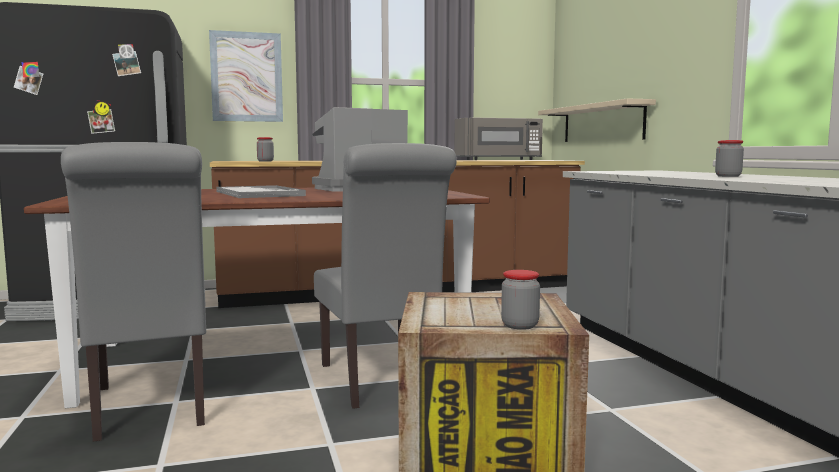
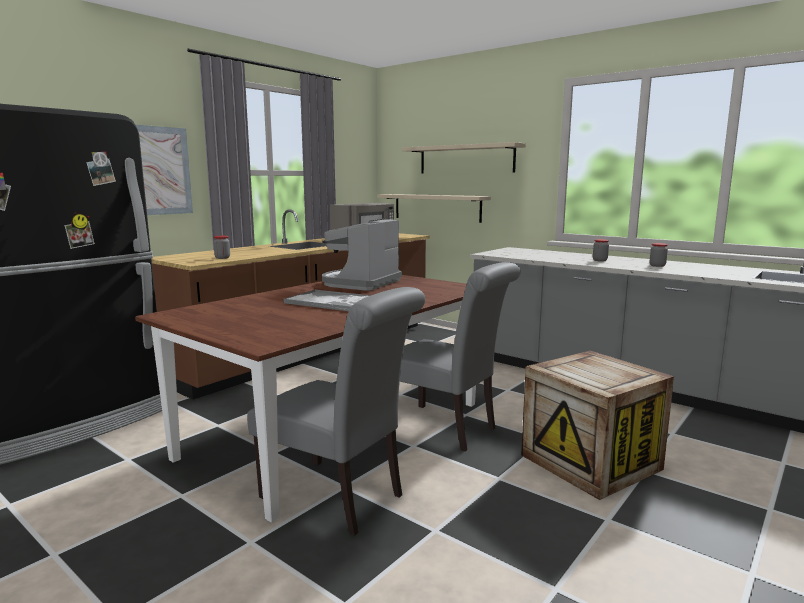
camera: 35 degrees left, 5 degrees up
(520, 325) = (638, 378): jar -> jar (657, 266)
(631, 51) = (466, 159): none -> beige shelf

